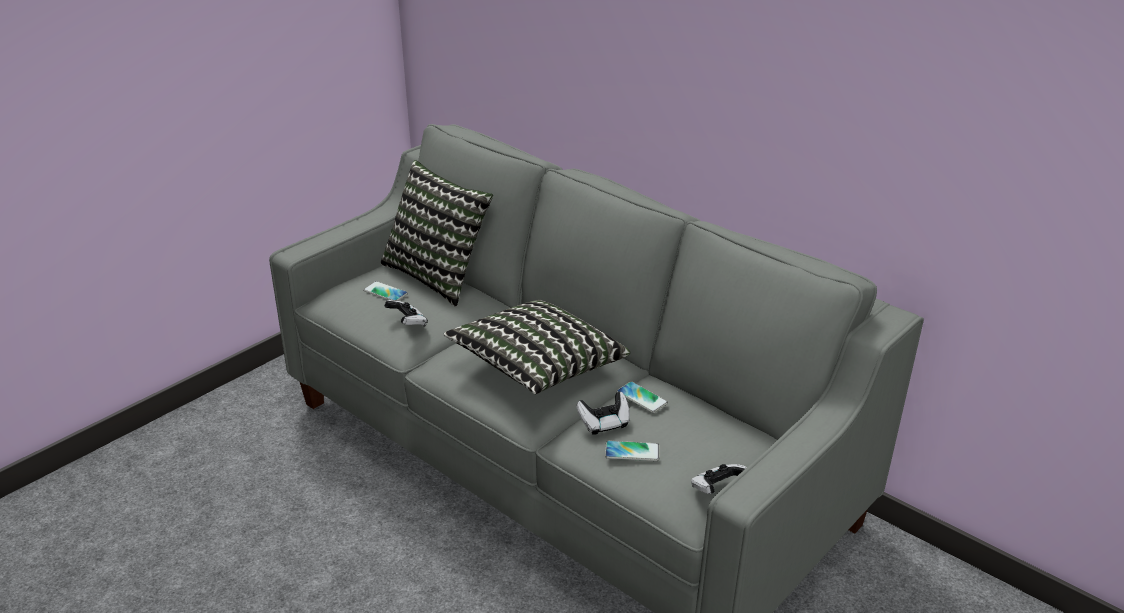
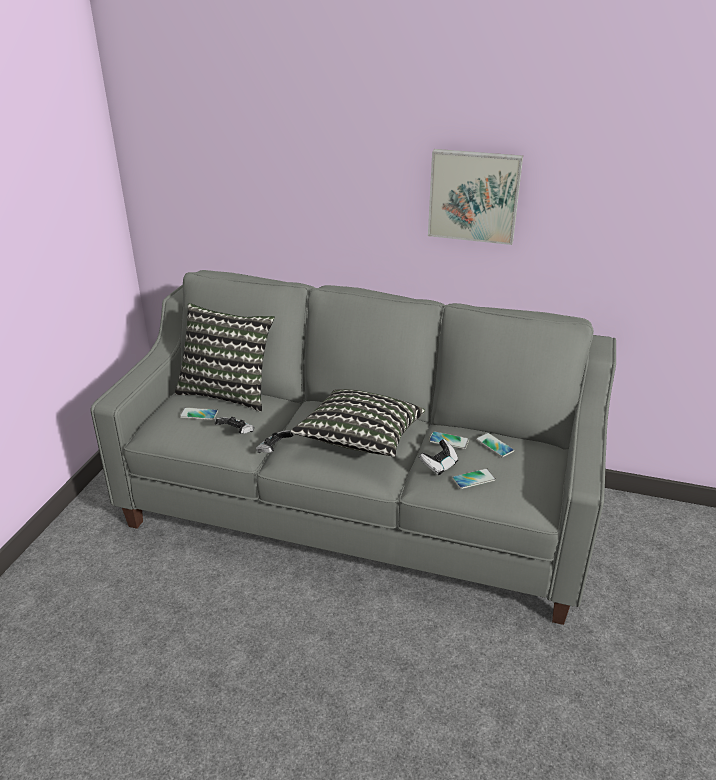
camera: 25 degrees left, 0 degrees up
(695, 419) = (494, 445): none -> phone
(717, 489) = (546, 487): game controller -> game controller (274, 450)
(758, 82) = (474, 195): none -> picture

